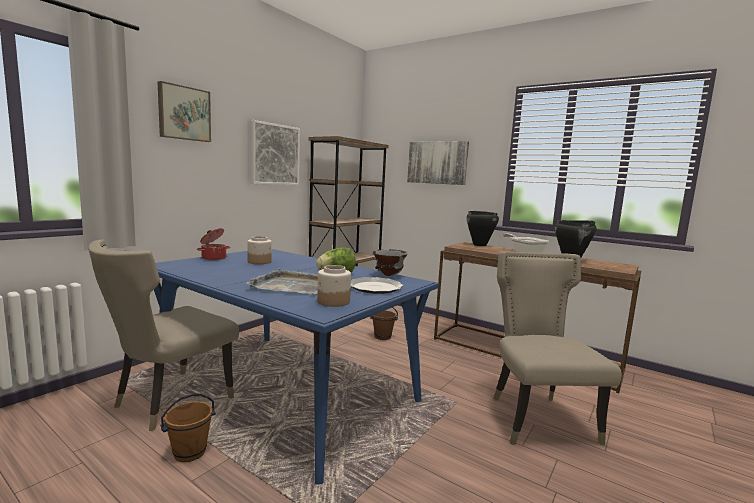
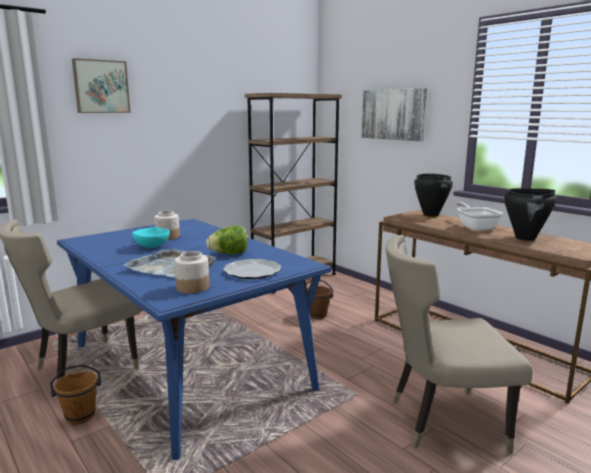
camera: 15 degrees right, 5 degrees up
(213, 258) = (128, 232): cooking pot -> none
(252, 269) = (152, 246): none -> turquoise bowl
(274, 154) = (205, 117): picture -> none
(389, 276) = (283, 256): grey bowl -> none
(537, 418) = (441, 421): beige chair -> beige chair turned 105 degrees counterclockwise

